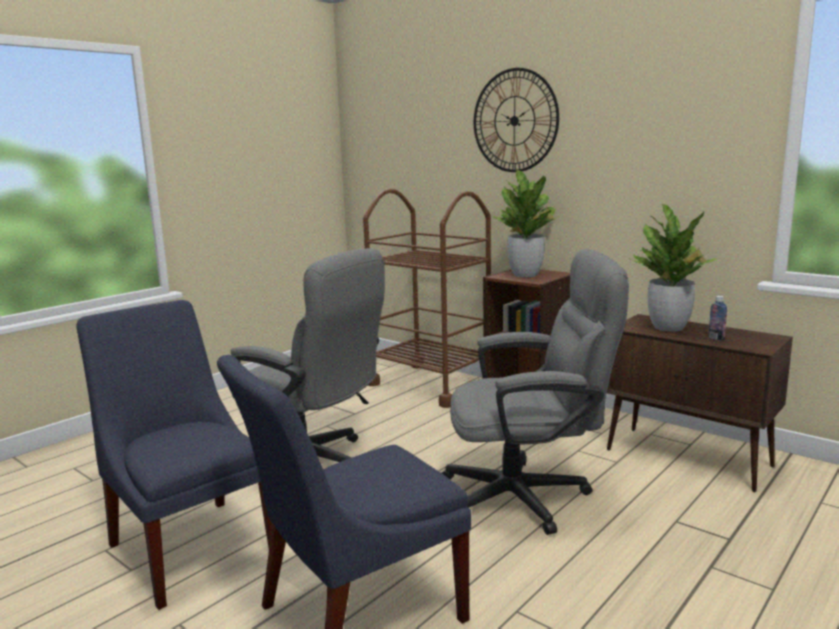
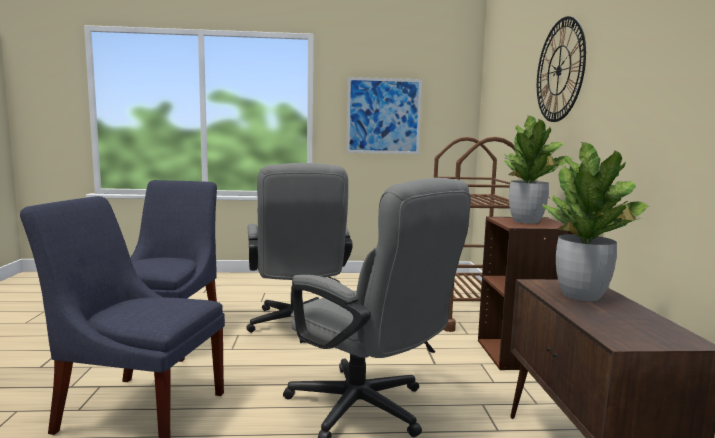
camera: 45 degrees right, 5 degrees down
(244, 165) = (383, 116): none -> picture
(716, 338) = (601, 317): bottle -> none

